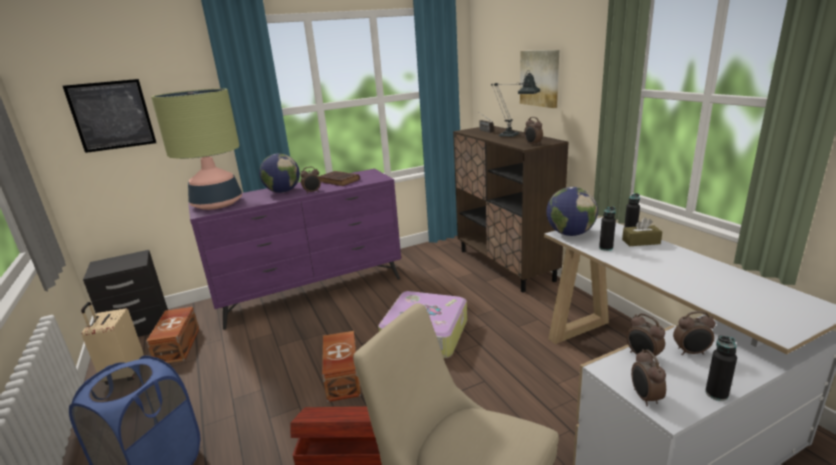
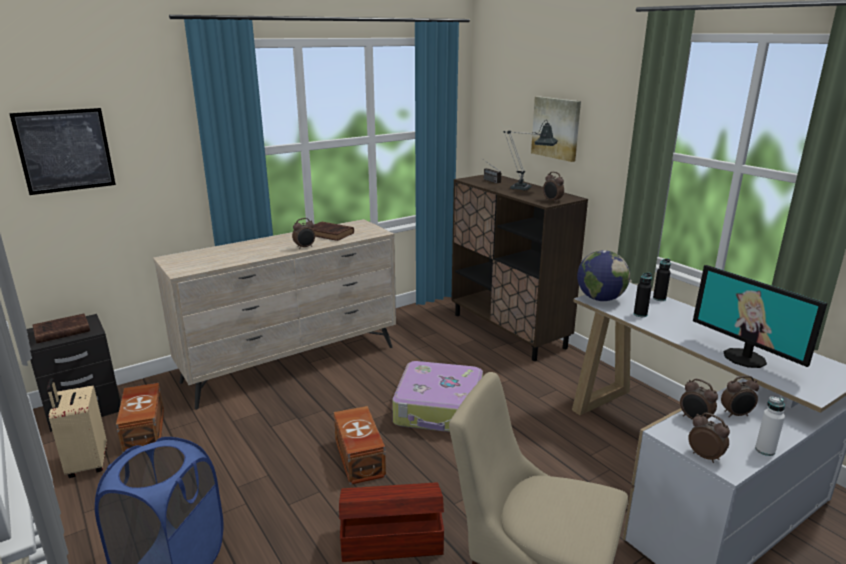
camera: 10 degrees left, 0 degrees up
(114, 264) = (60, 332): none -> brown book
(217, 204) = (193, 259): table lamp -> none
(283, 191) = (267, 246): globe -> none
(313, 292) = (292, 364): purple dresser -> beige dresser
(641, 242) = (672, 308): brown tissue box -> none
(644, 398) = (705, 456): alarm clock -> alarm clock turned 150 degrees clockwise
(708, 292) = (745, 358): none -> monitor
(716, 394) = (765, 450): black bottle -> white bottle

